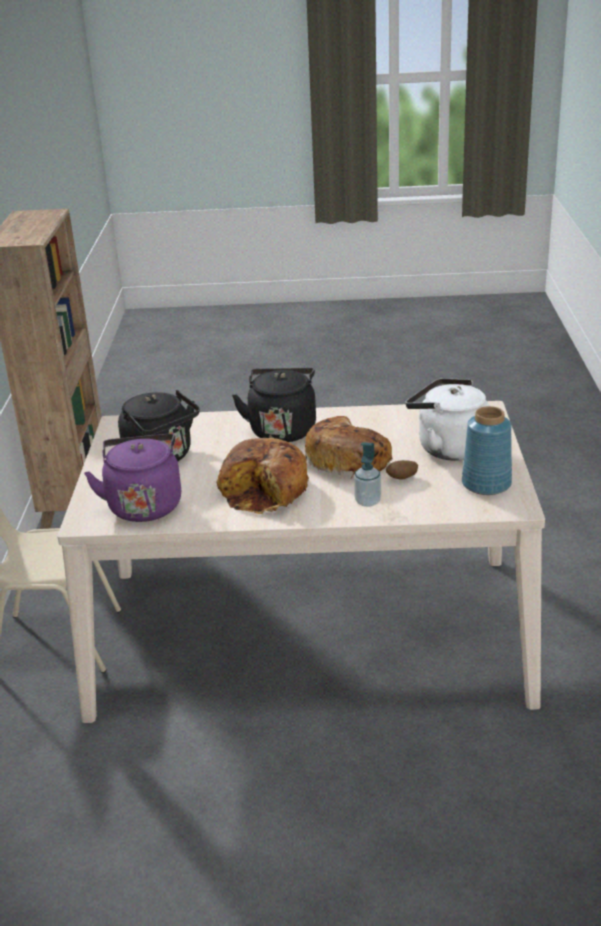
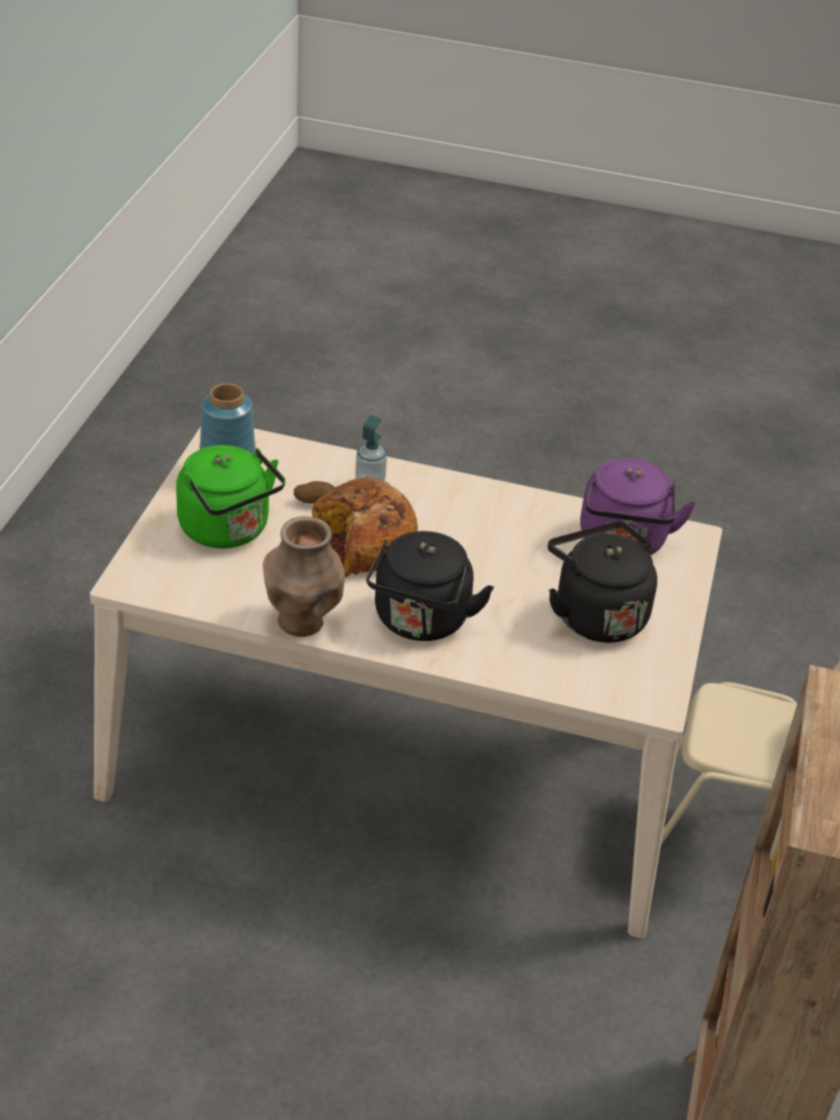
camera: 170 degrees left, 10 degrees up
(266, 491) = (477, 526): bread -> none
(358, 414) = (302, 622): none -> brown vase
(448, 448) = (228, 531): white kettle -> green kettle

